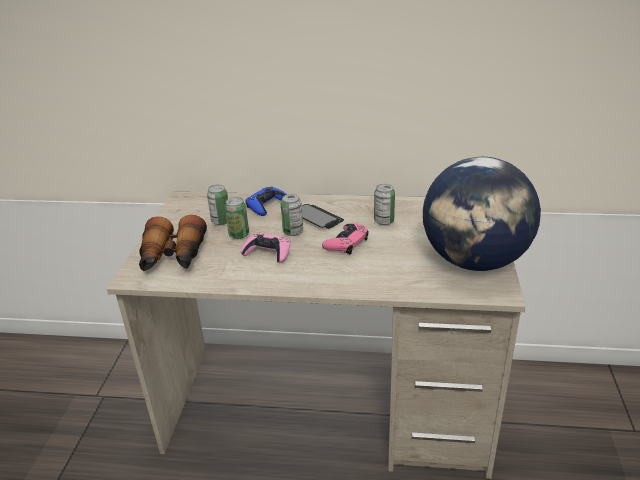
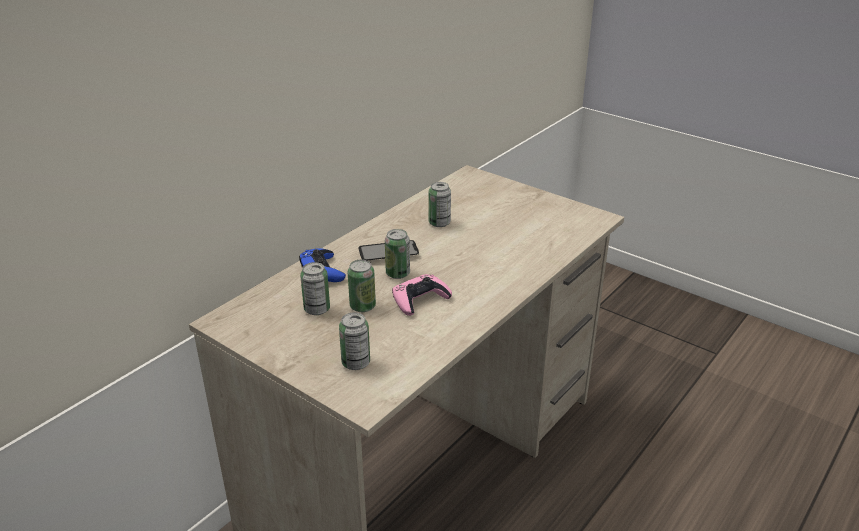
camera: 60 degrees left, 0 degrees up
(172, 257) = (356, 363): binoculars -> can
(346, 243) = (453, 253): pink game controller -> none
(474, 261) = (548, 210): globe -> none

